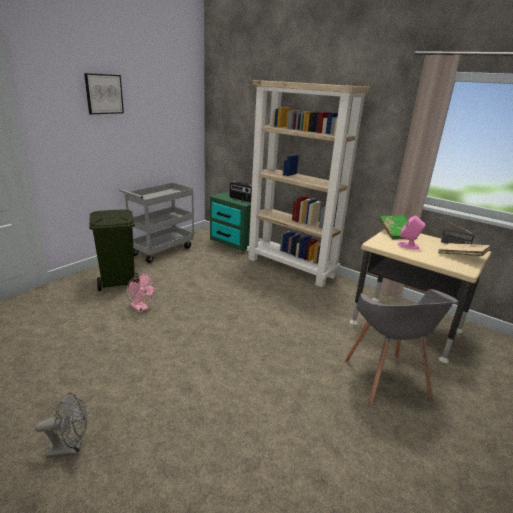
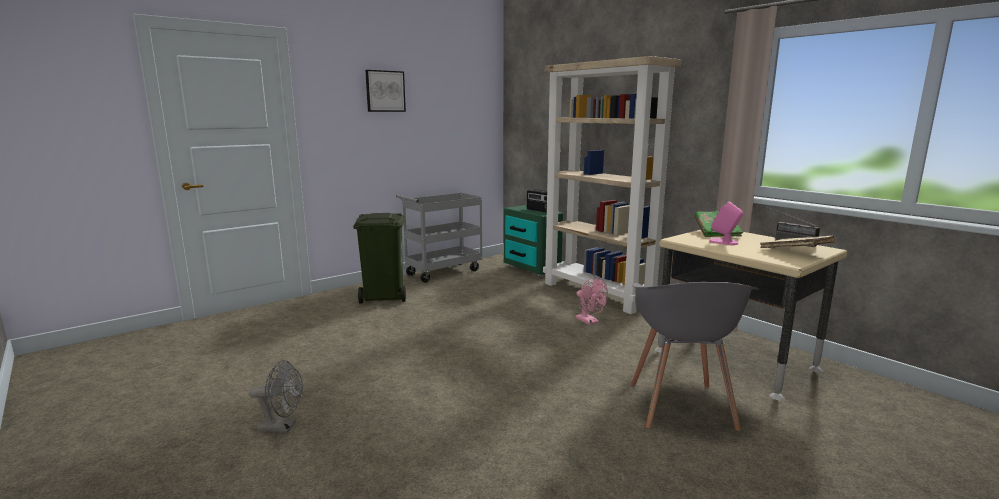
camera: 15 degrees right, 10 degrees down
(141, 308) = (400, 321): pink fan -> pink fan (589, 321)

